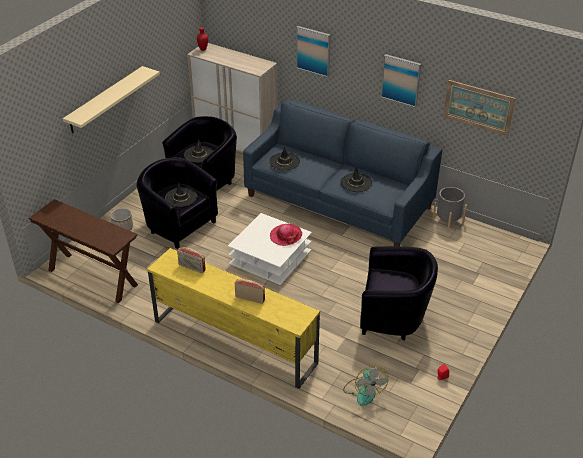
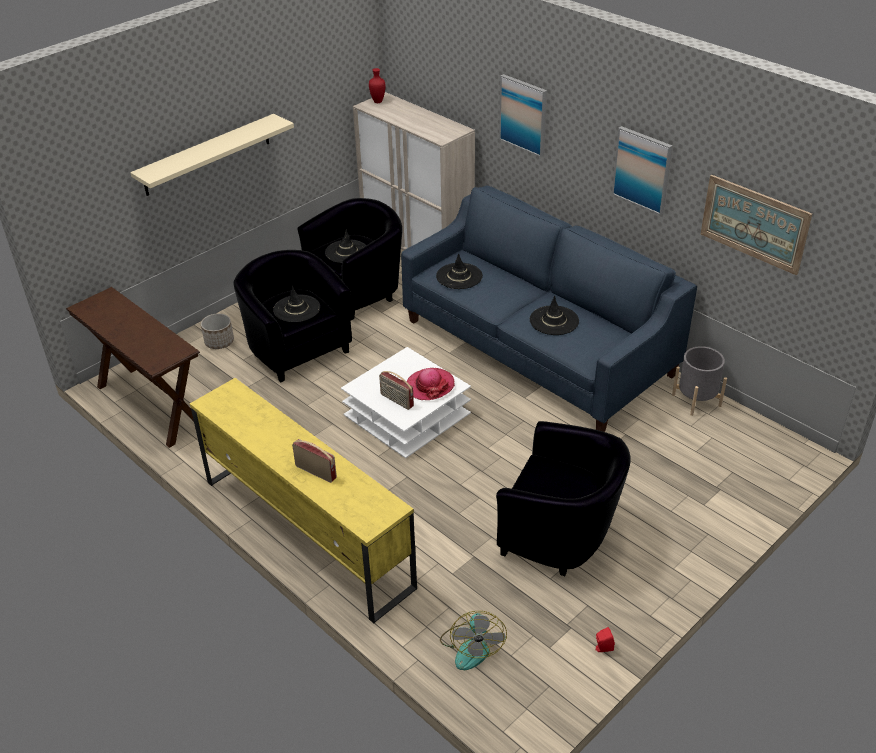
camera: 15 degrees right, 0 degrees up
(191, 268) = (252, 412): radio -> radio (396, 400)

